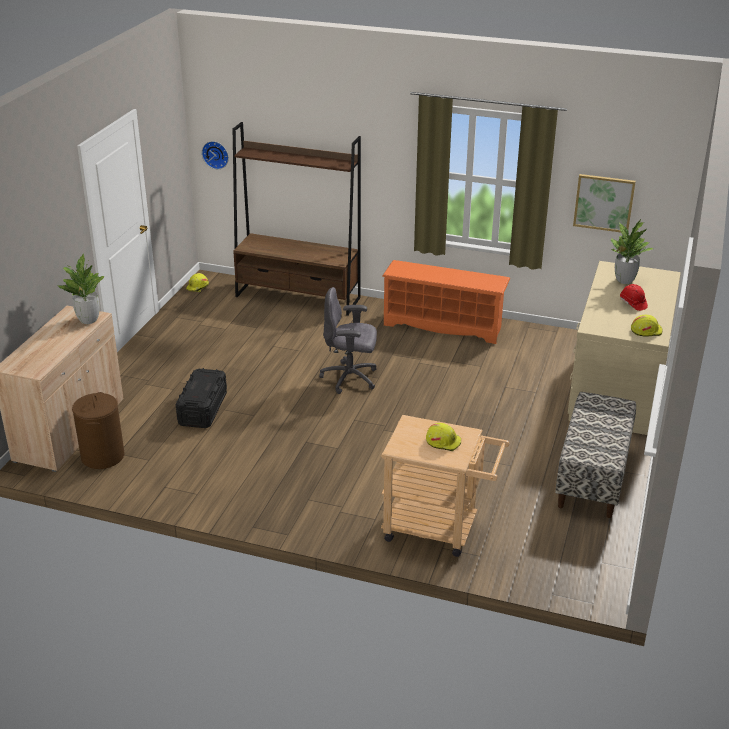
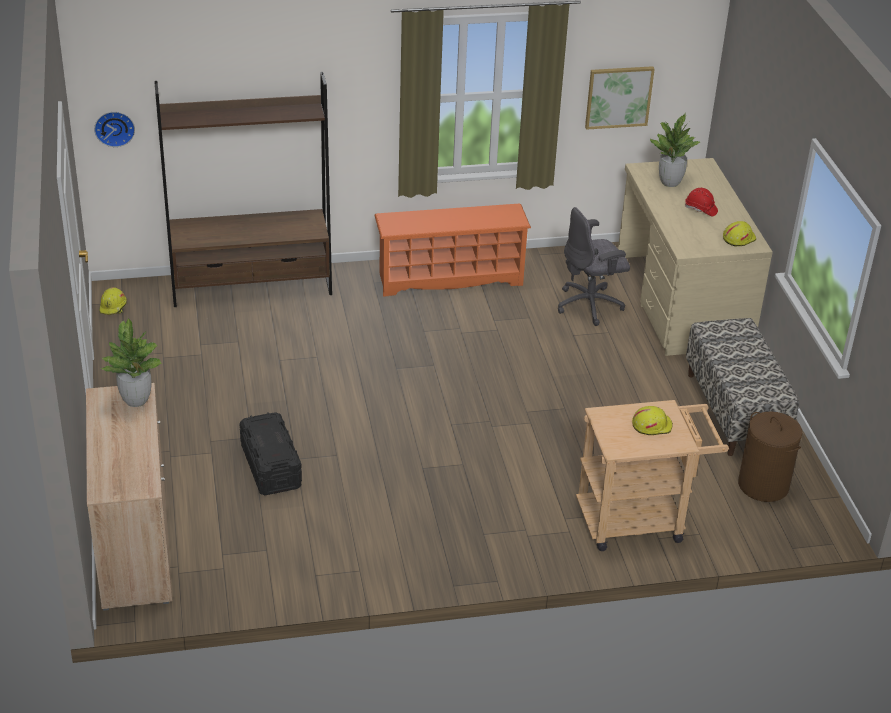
camera: 30 degrees left, 5 degrees up
(103, 456) = (208, 565): brown laundry basket -> brown laundry basket (763, 485)
(350, 378) = (404, 375): grey office chair -> grey office chair (590, 305)

